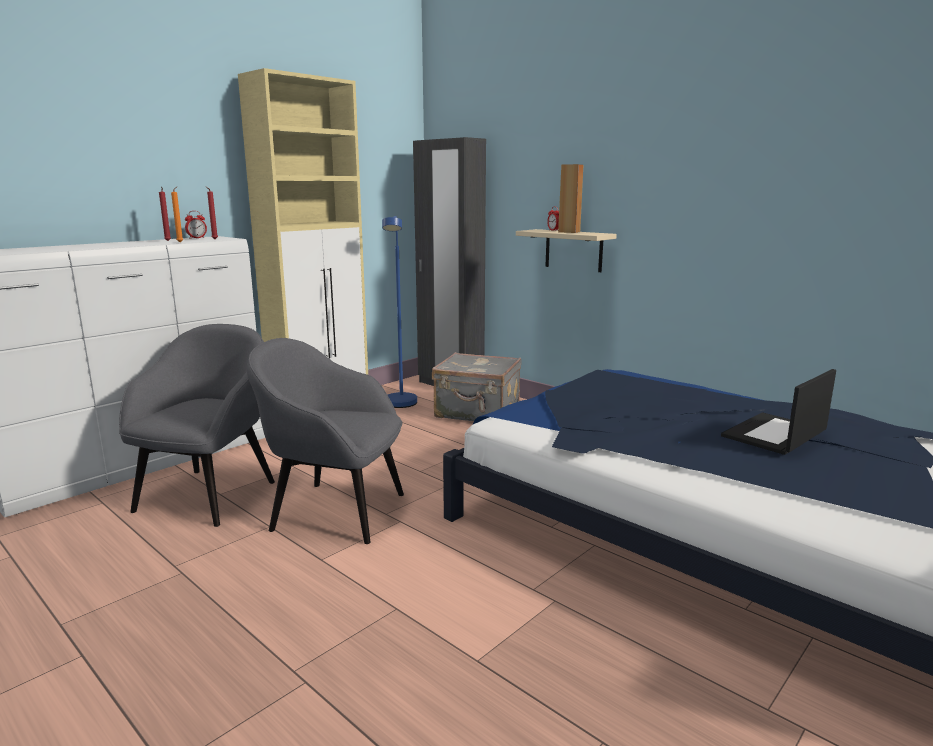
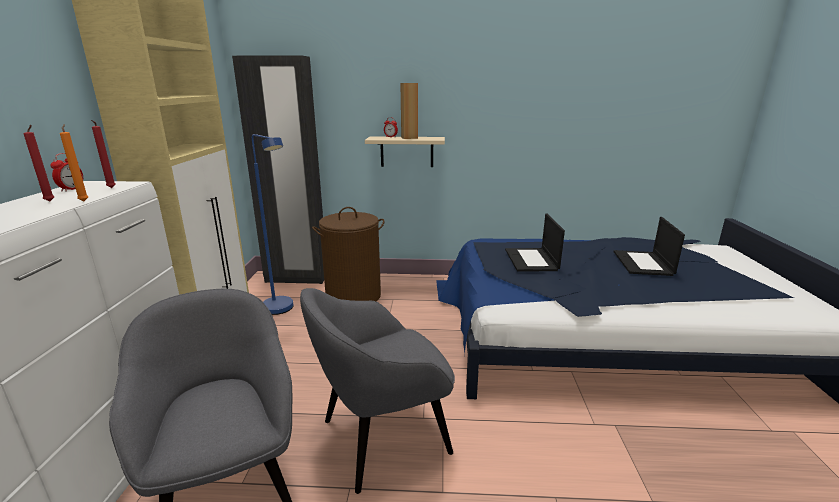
camera: 40 degrees left, 5 degrees up
(477, 413) = (353, 296): grey suitcase -> brown laundry basket
(619, 395) = (532, 260): none -> laptop

